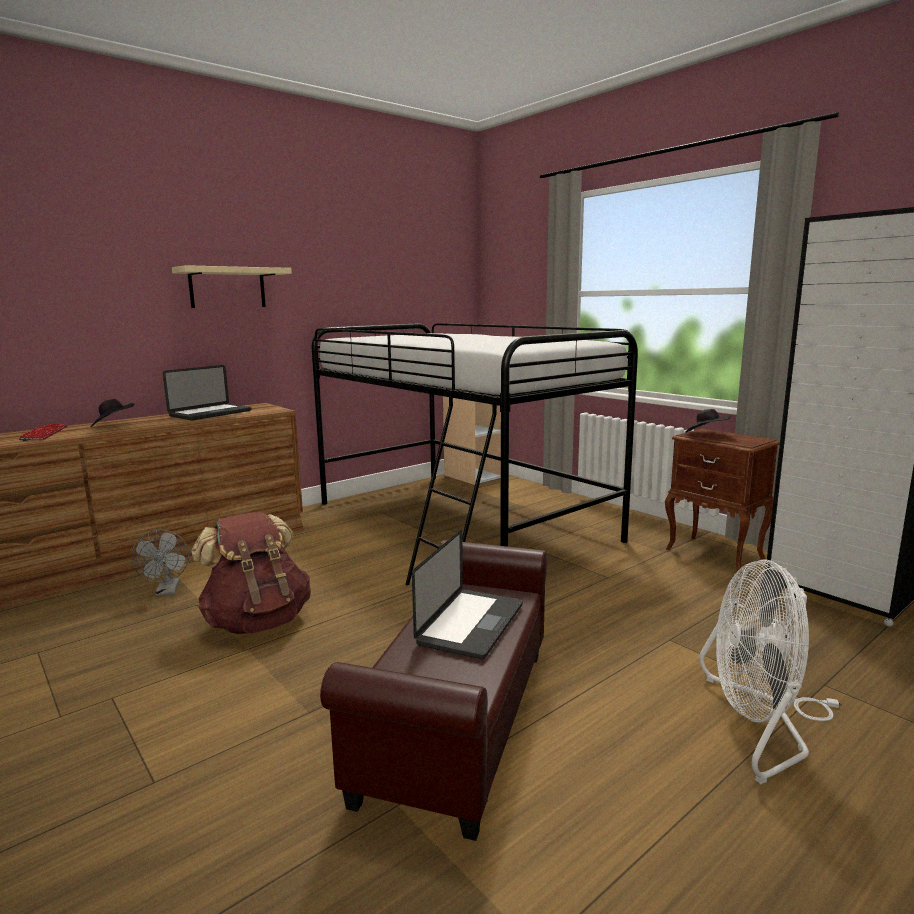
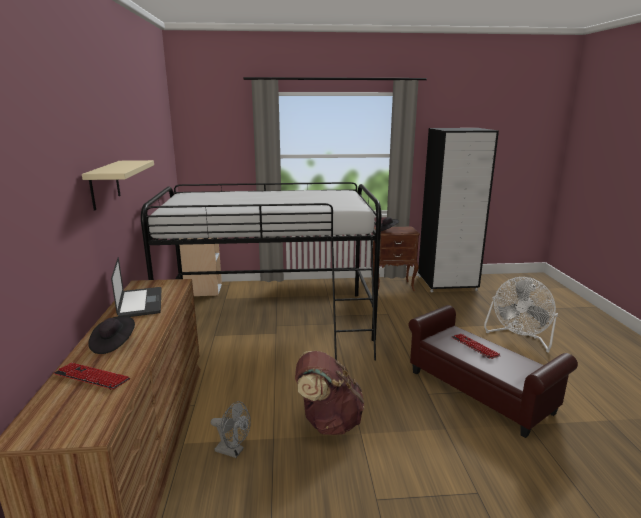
camera: 55 degrees left, 5 degrees up
(471, 624) = (475, 347): laptop -> keyboard

